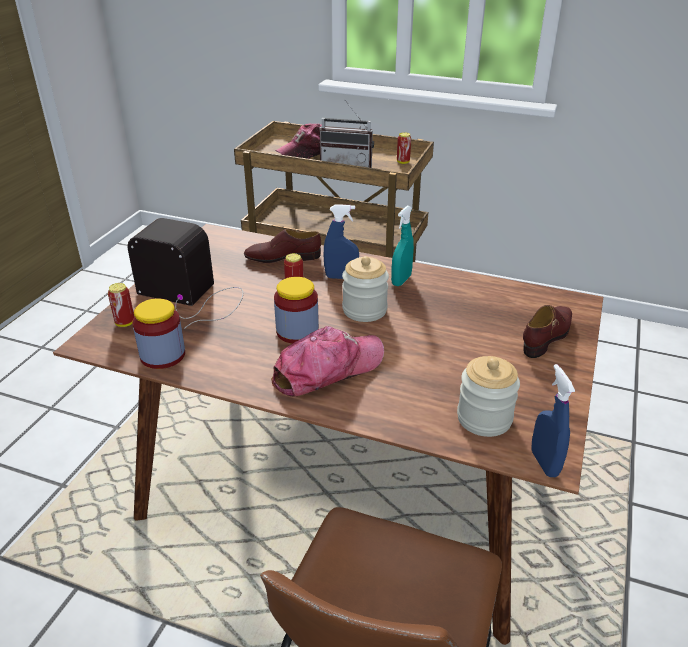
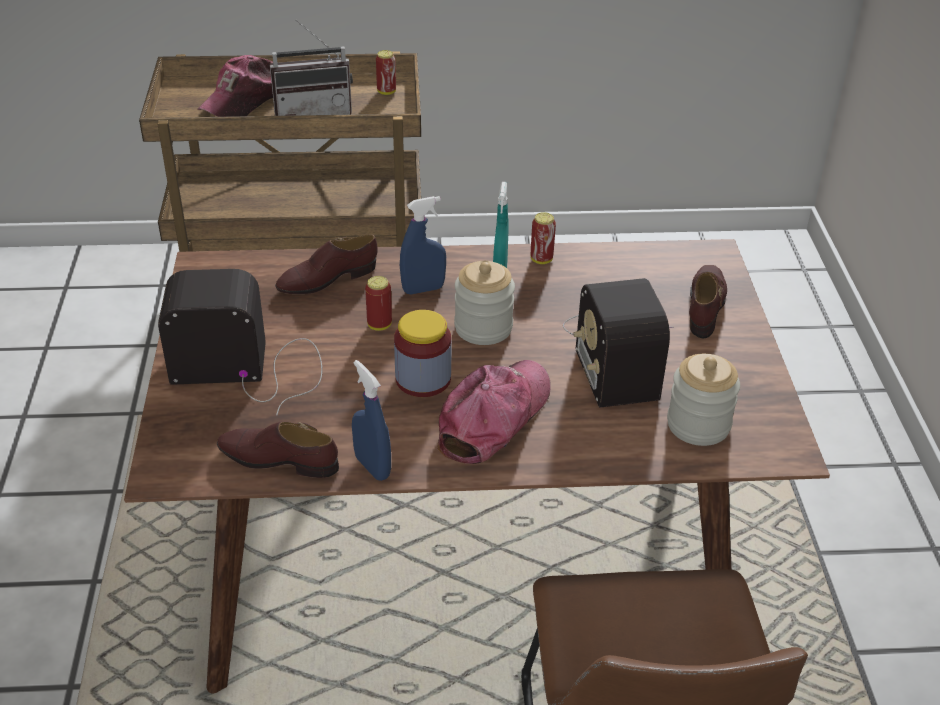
camera: 25 degrees left, 5 degrees up
(125, 323) = (189, 430): can -> can (541, 259)
(162, 355) = (278, 459): jar -> brown shoe
(451, 349) = (614, 352): none -> radio
(544, 463) = (783, 455): blue spray bottle -> blue spray bottle (372, 467)

